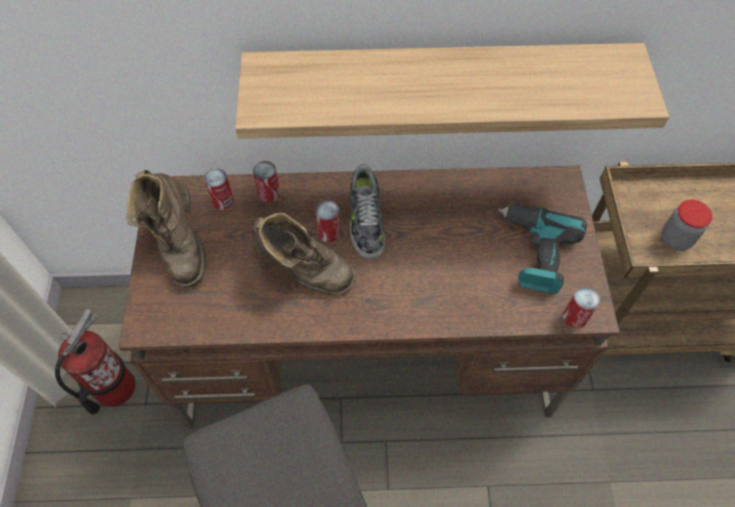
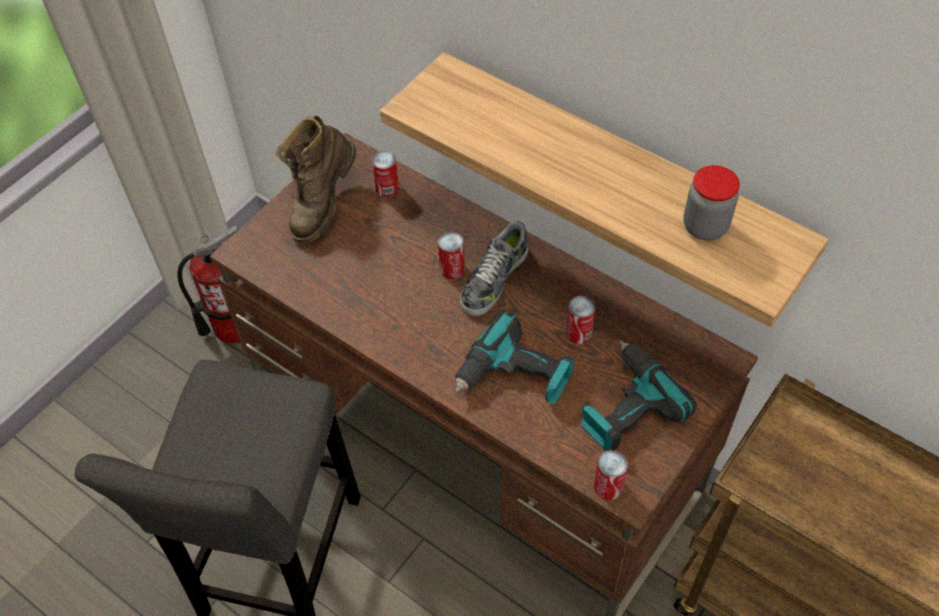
camera: 40 degrees right, 5 degrees down
(269, 193) = (431, 205): can -> can (578, 333)
(303, 271) = (400, 287): brown boot -> none
(445, 282) = (514, 376): none -> power drill
(675, 239) = (802, 495): jar -> jar (705, 226)

